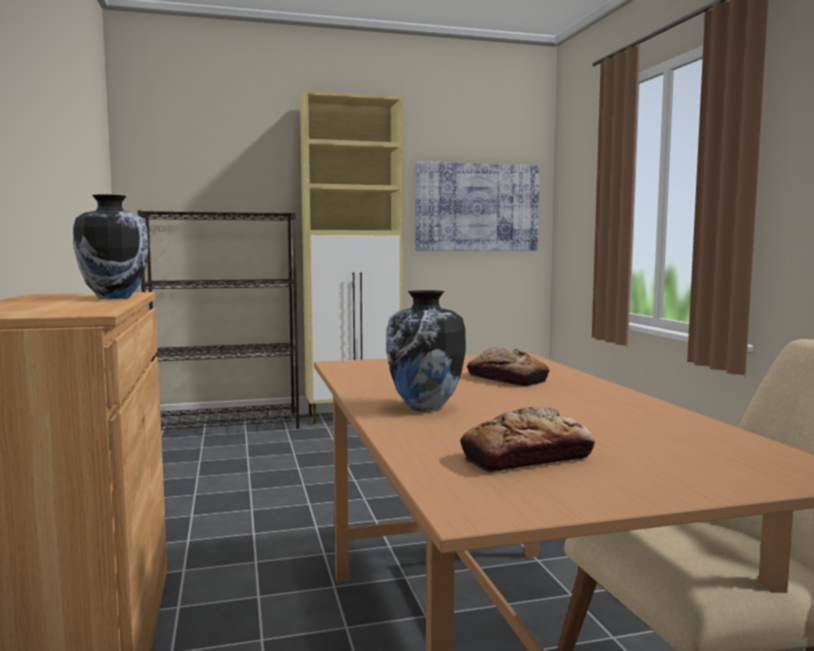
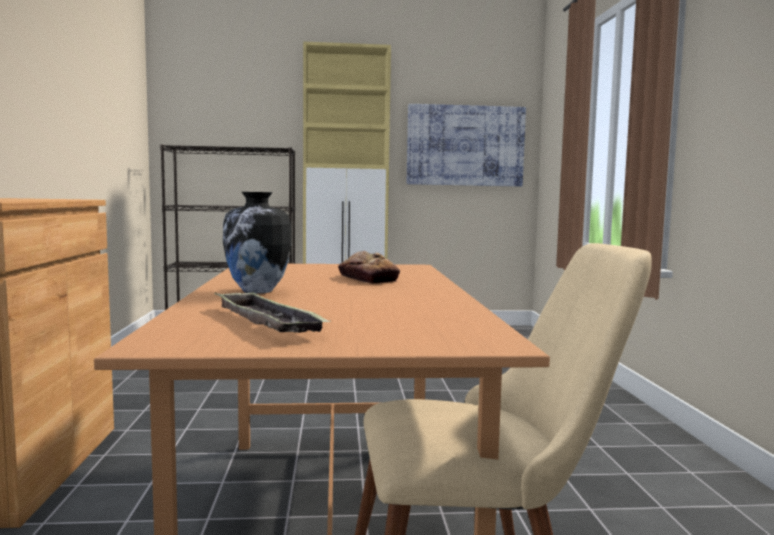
camera: 10 degrees right, 0 degrees up
(115, 297) = (54, 199): vase -> none
(527, 458) = (266, 322): bread -> tray

